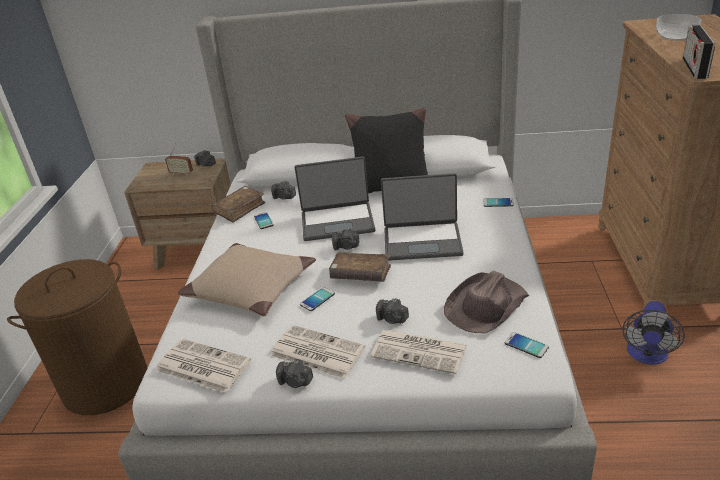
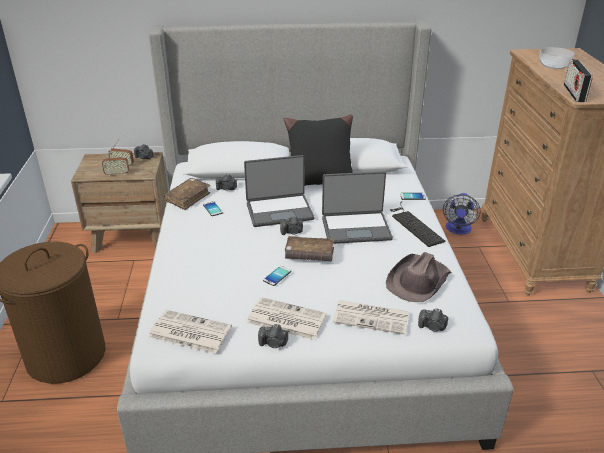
camera: 10 degrees left, 0 degrees up
(173, 183) = (117, 174): none -> radio
(251, 288) = (216, 267): beige pillow -> none
(392, 319) = (343, 292): camera -> camera (432, 327)
(493, 236) = (414, 224): none -> keyboard
(526, 345) = (455, 311): phone -> none
(646, 355) = (530, 323): fan -> fan (458, 230)

